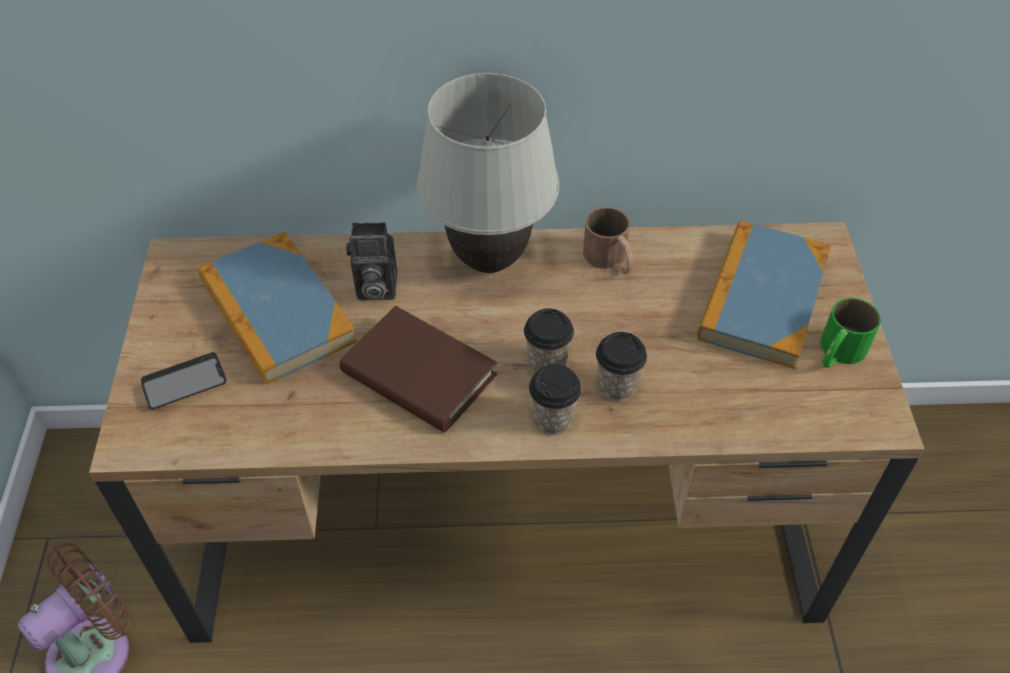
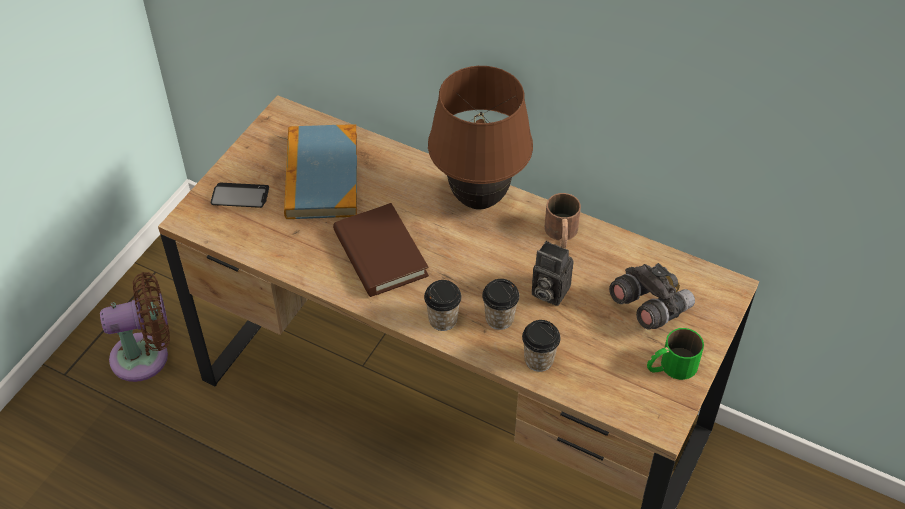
camera: 30 degrees right, 0 degrees up
(374, 288) = (391, 186): camera -> camera (547, 291)
(489, 261) = (478, 200): white table lamp -> brown table lamp
(547, 363) = (466, 283): cup -> cup (539, 360)
(762, 297) = (649, 306): book -> grey binoculars

